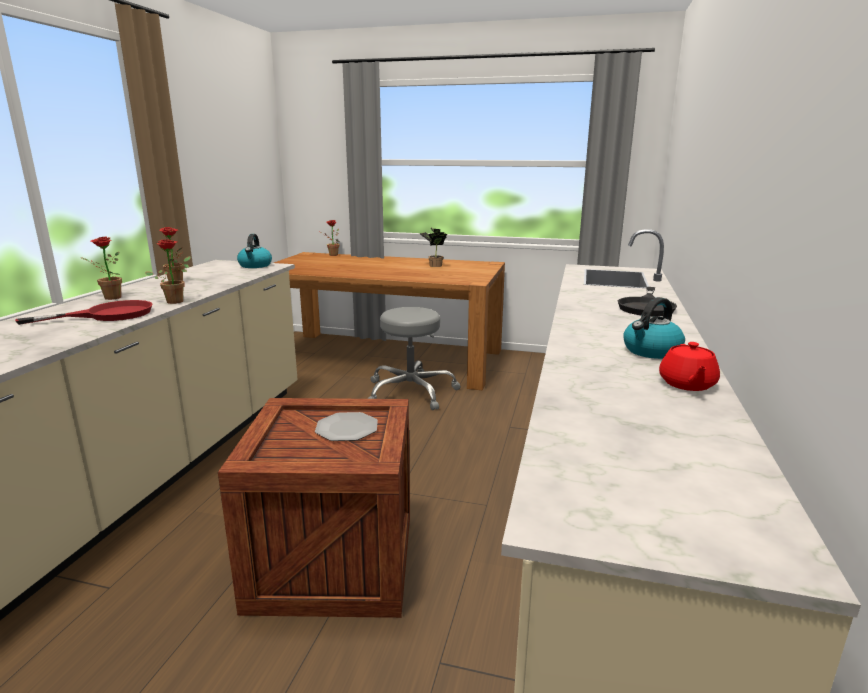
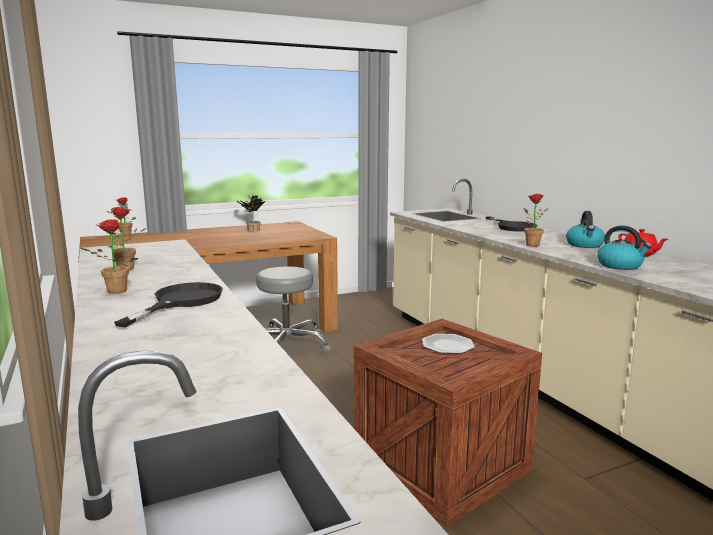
camera: 40 degrees left, 5 degrees down
(107, 315) = (181, 302): red frying pan -> black frying pan
(177, 301) = (200, 280): potted plant -> potted plant (530, 244)
(255, 266) = (152, 245): kettle -> kettle (620, 266)

